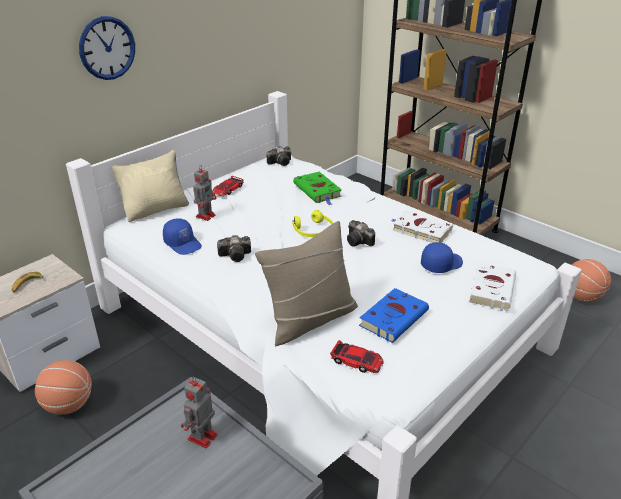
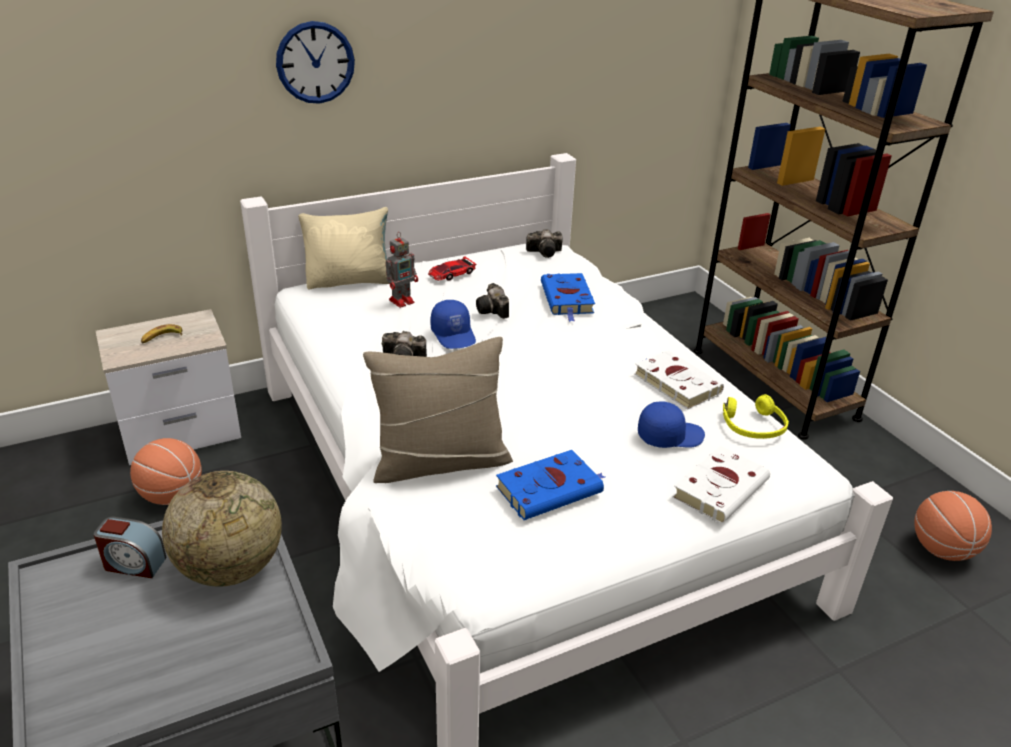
camera: 20 degrees right, 0 degrees up
(124, 459) = (134, 564): none -> alarm clock
(183, 244) = (352, 329): blue cap -> blue cap (454, 335)
(201, 438) = (231, 568): toy robot -> globe
(313, 230) = (524, 350): yellow headphones -> yellow headphones (753, 426)
(318, 191) = (567, 299): green book -> blue book
(357, 361) = (463, 530): toy car -> none
(359, 242) = (575, 378): camera -> camera (493, 311)

